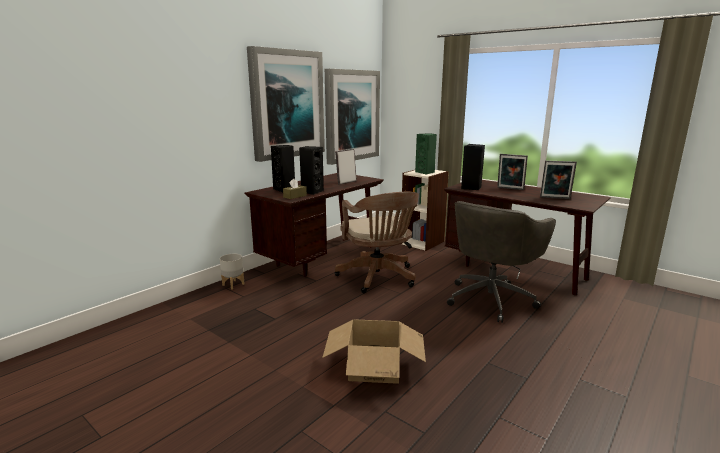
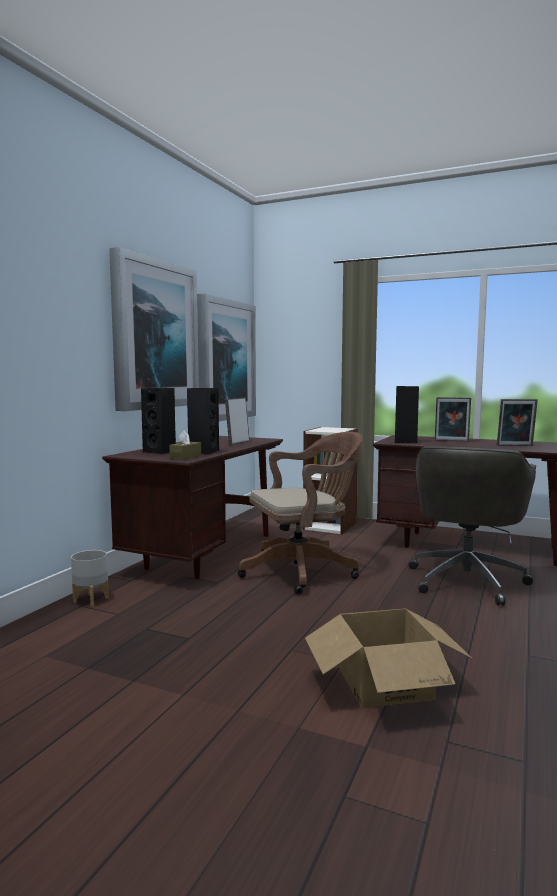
camera: 15 degrees left, 10 degrees down
(378, 278) = (304, 571): brown office chair -> brown office chair turned 75 degrees counterclockwise
(425, 172) = (332, 430): green speaker -> none

